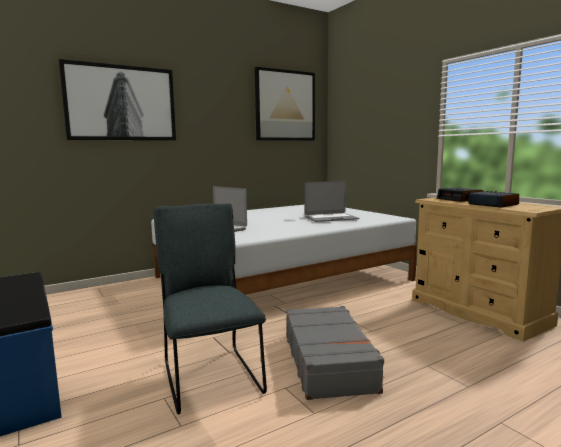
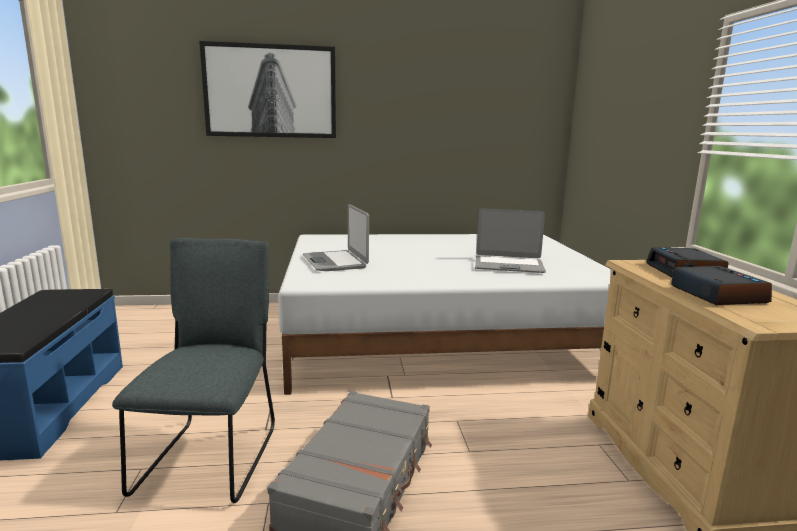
camera: 25 degrees right, 5 degrees up
(285, 105) = (500, 91): picture -> none

